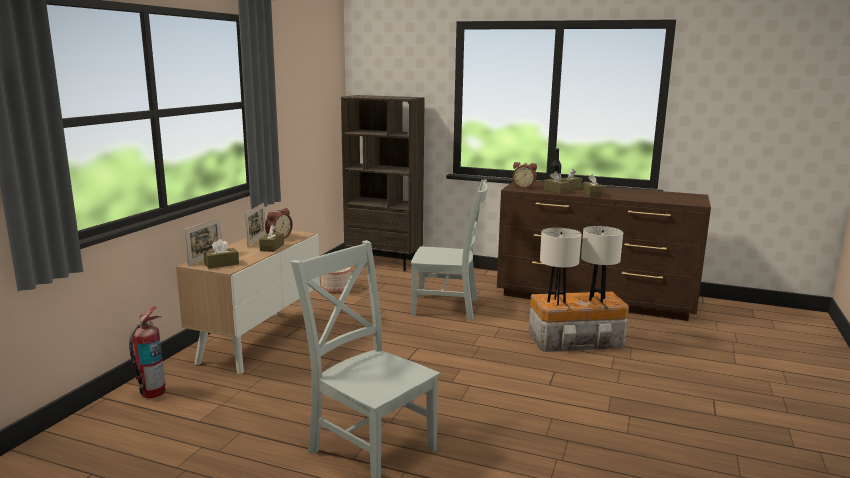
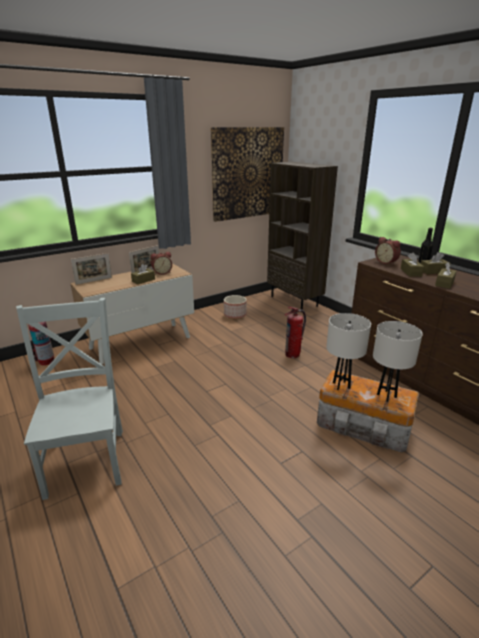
camera: 35 degrees right, 10 degrees up
(221, 264) = (93, 287): brown tissue box -> none
(316, 110) = (247, 173): none -> picture
(448, 307) = (293, 354): grey chair -> fire extinguisher

